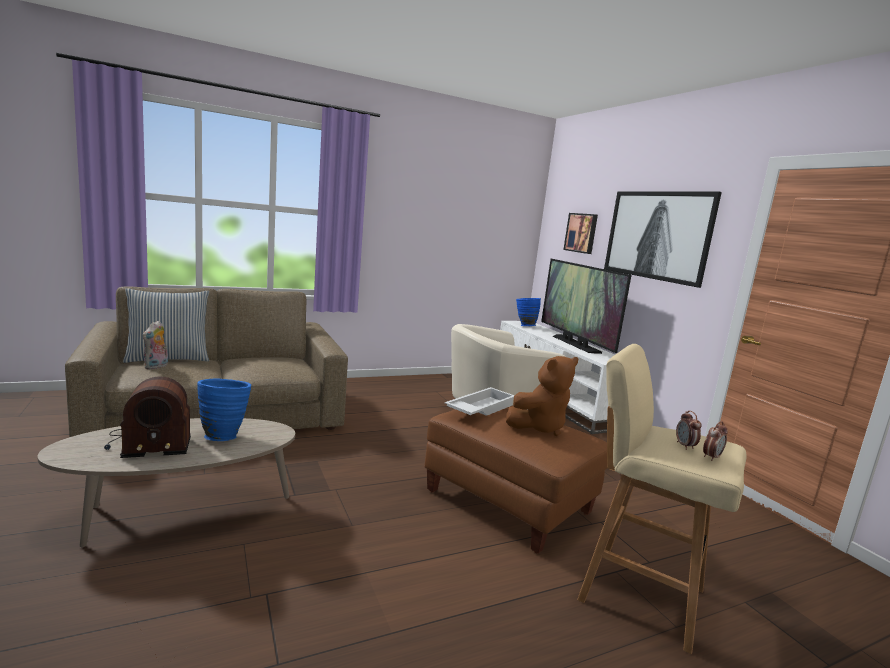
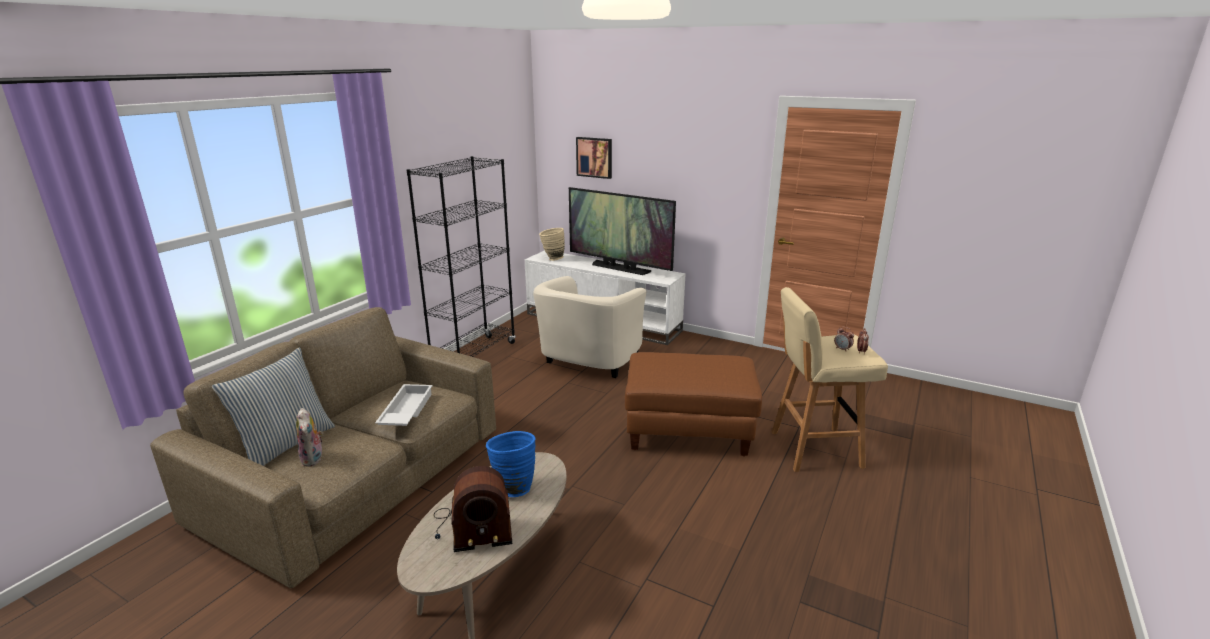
camera: 35 degrees left, 10 degrees up
(148, 443) = (472, 527): radio -> radio turned 45 degrees clockwise
(411, 382) = (474, 355): none -> black bookcase
(479, 408) = (652, 367): white tray -> white tray (405, 411)
(524, 325) = (552, 259): blue vase -> beige vase
(539, 427) = (705, 364): brown plush toy -> none
(656, 235) = (683, 159): picture -> none

